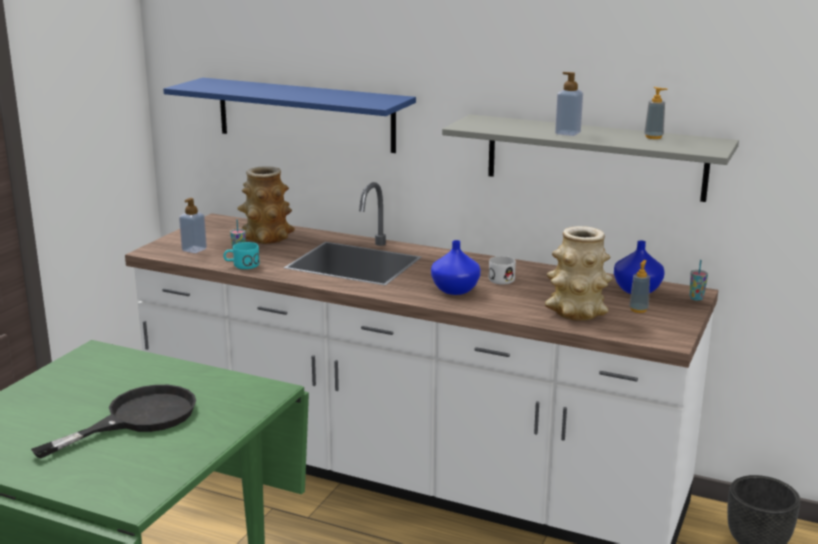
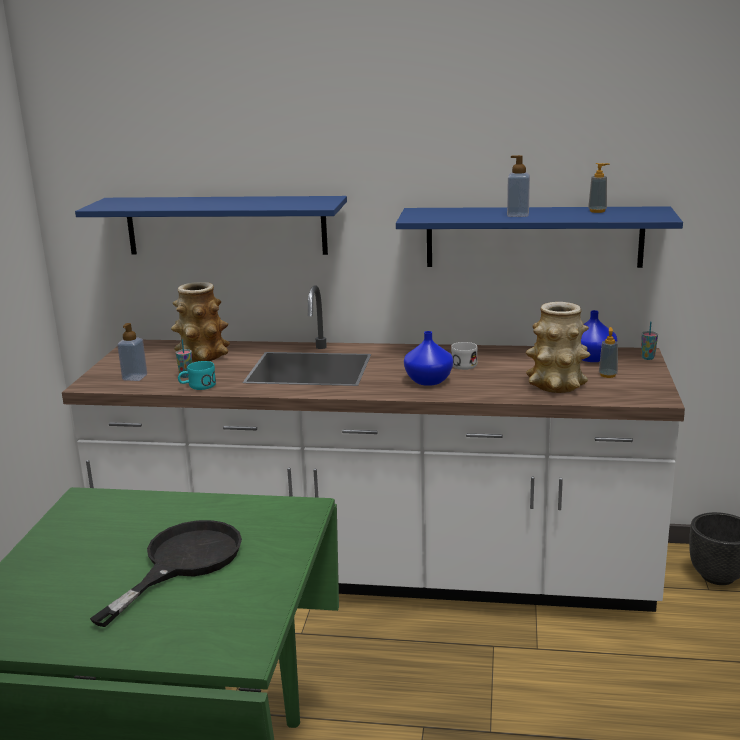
camera: 15 degrees left, 0 degrees up
(595, 157) = (533, 237): grey shelf -> blue shelf

